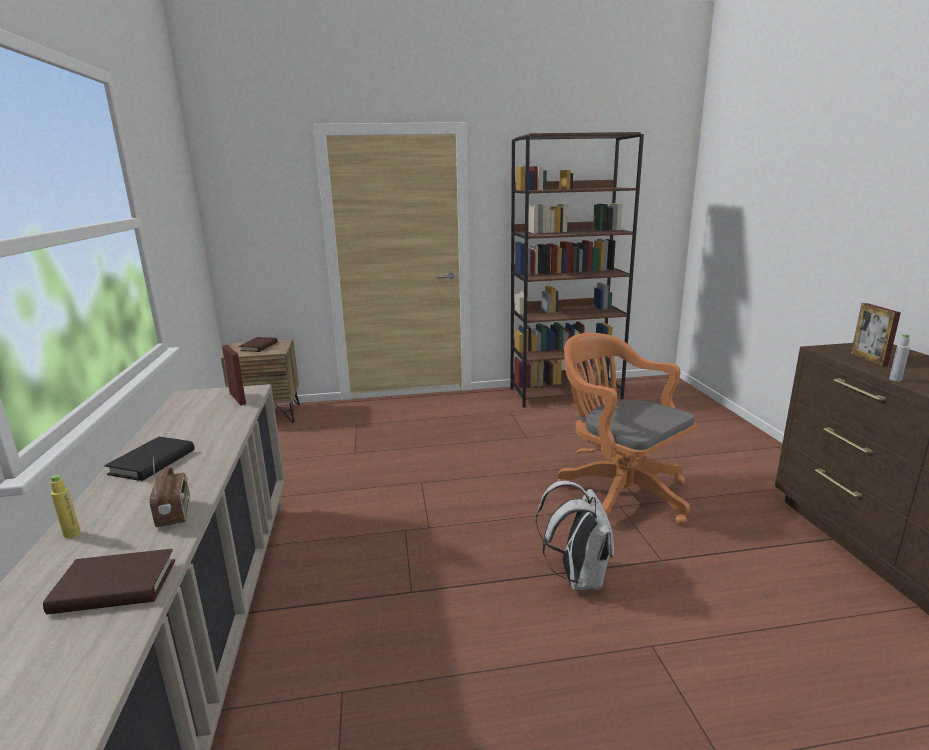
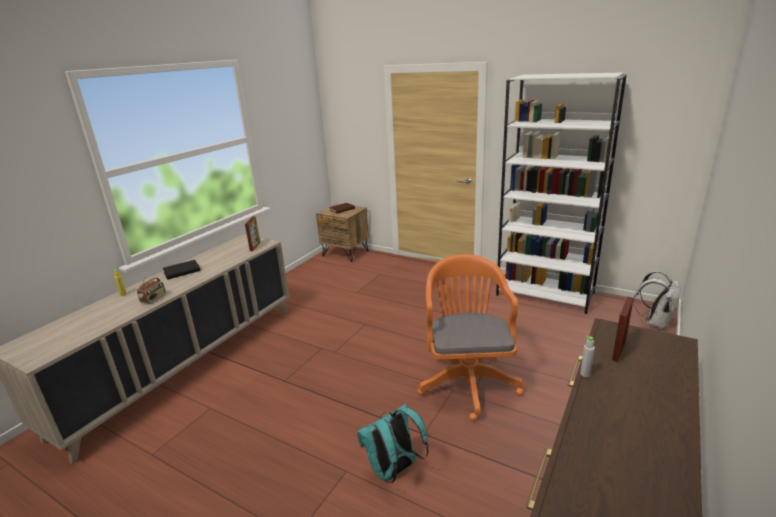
camera: 40 degrees right, 5 degrees up
(114, 587) = (104, 320): brown book -> none
(565, 393) = (545, 294): brown bookcase -> white bookcase
(577, 577) = (364, 416): white backpack -> white backpack (655, 322)
(693, 612) = (394, 470): none -> turquoise backpack

